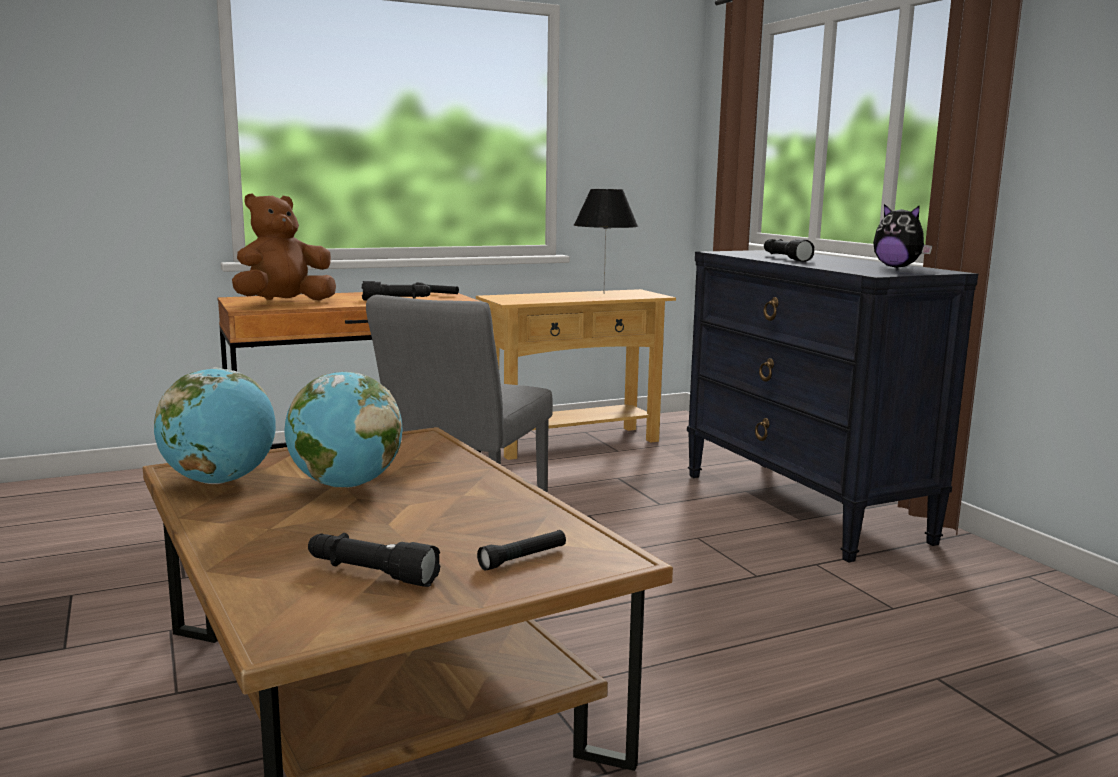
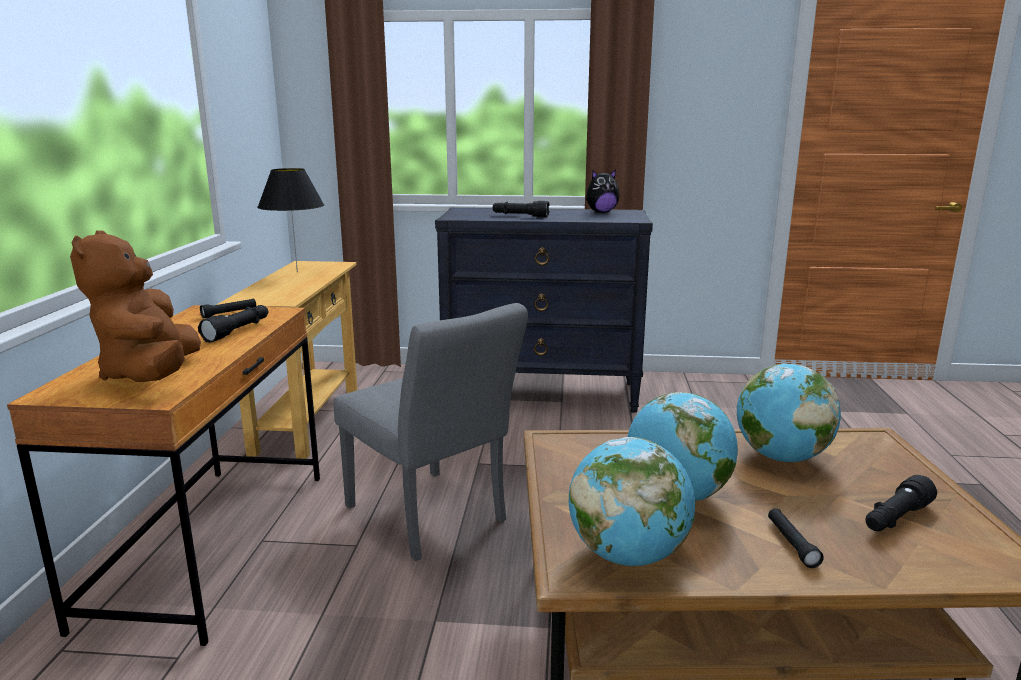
camera: 60 degrees left, 5 degrees up
(488, 516) = (781, 457): none -> globe
(523, 558) = (870, 463): black flashlight -> black flashlight (791, 544)

